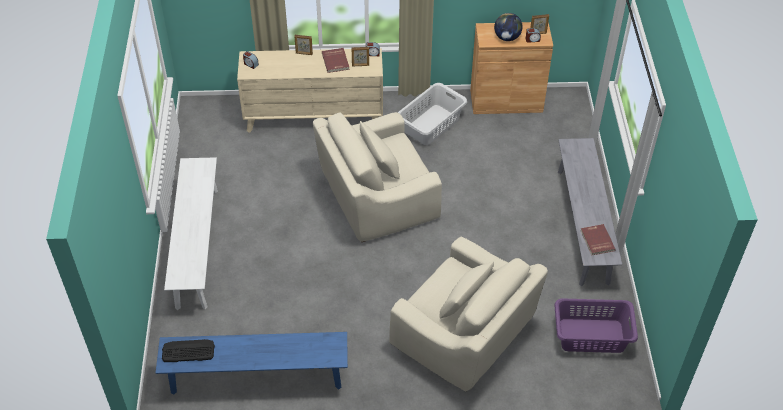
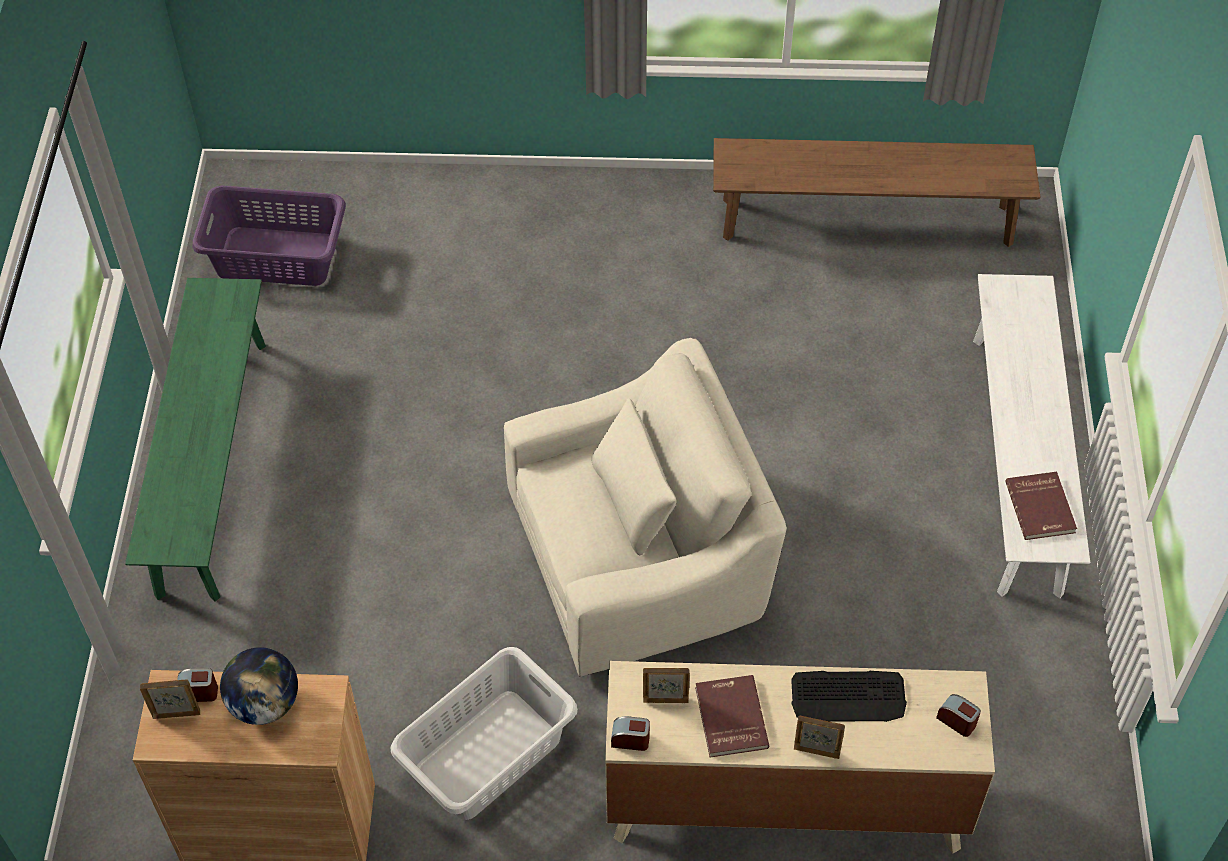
camera: 175 degrees left, 5 degrees up
(188, 351) = (985, 172): keyboard -> keyboard (848, 696)
(256, 377) = (866, 222): blue bench -> brown bench
(464, 334) = (500, 271): beige armchair -> none
(582, 225) = (212, 465): grey bench -> green bench
(596, 241) = (217, 323): red book -> red book (1041, 507)

